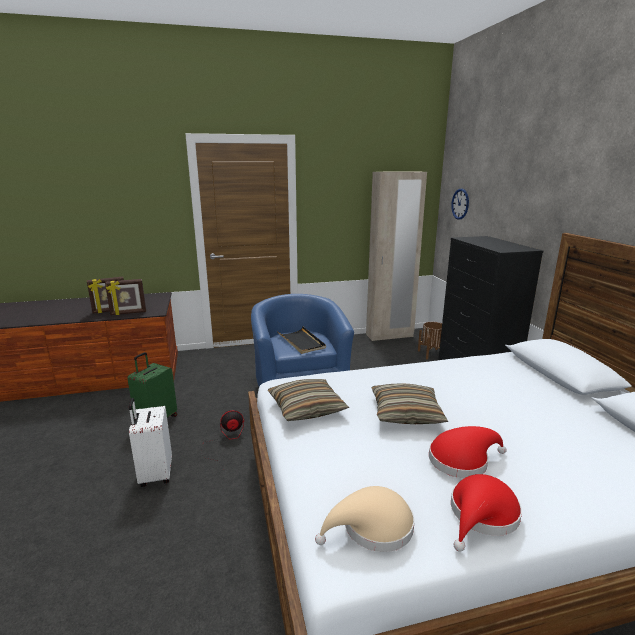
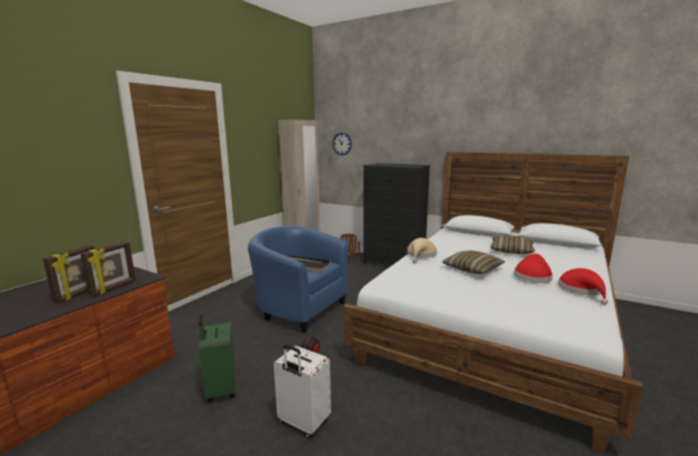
camera: 45 degrees left, 5 degrees down
(306, 408) = (428, 288): pillow -> pillow (511, 251)
(372, 528) = (573, 315): beige hat -> beige hat (421, 255)

